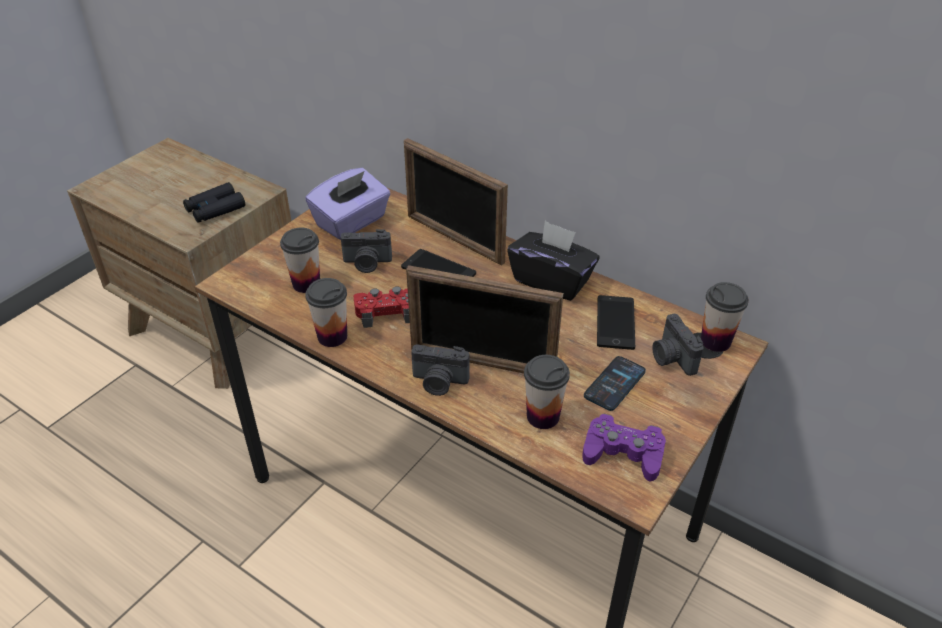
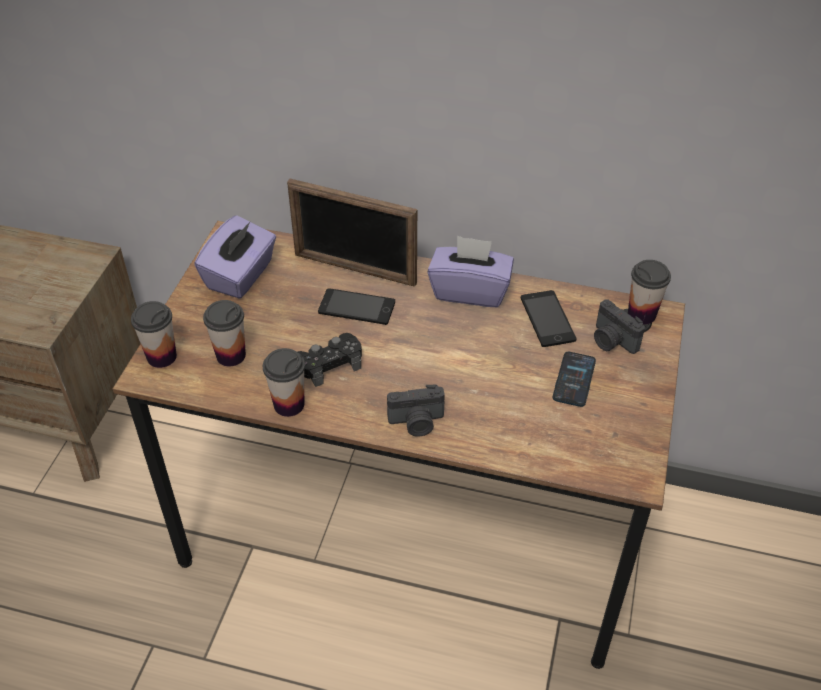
camera: 20 degrees left, 5 degrees up
(215, 209) = (53, 290): black binoculars -> none
(367, 263) = (281, 317): camera -> none
(387, 311) = (329, 363): red game controller -> black game controller
(482, 363) = (446, 392): picture frame -> none
(543, 416) = (526, 429): cup -> cup (161, 357)
(551, 280) = (470, 291): black tissue box -> purple tissue box
(623, 453) = (610, 443): purple game controller -> none

